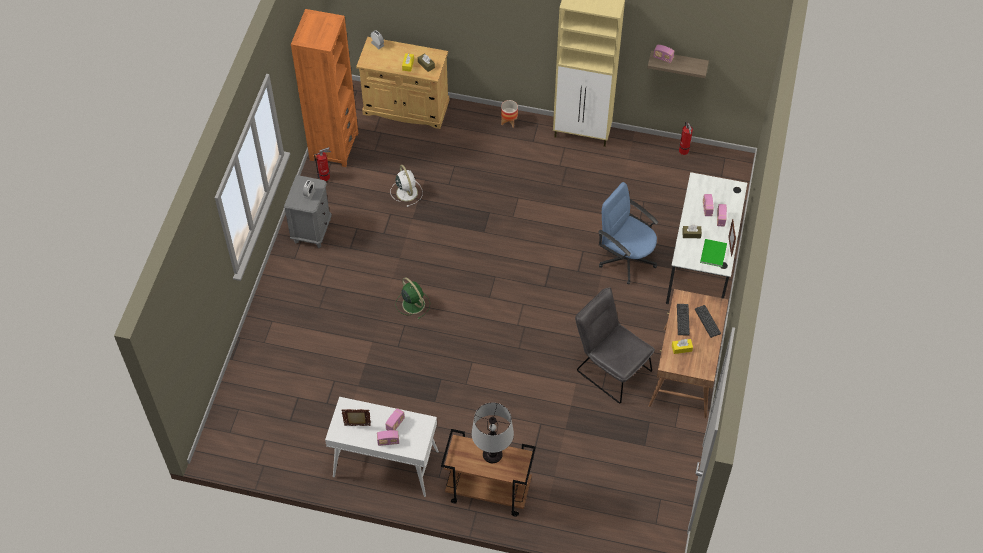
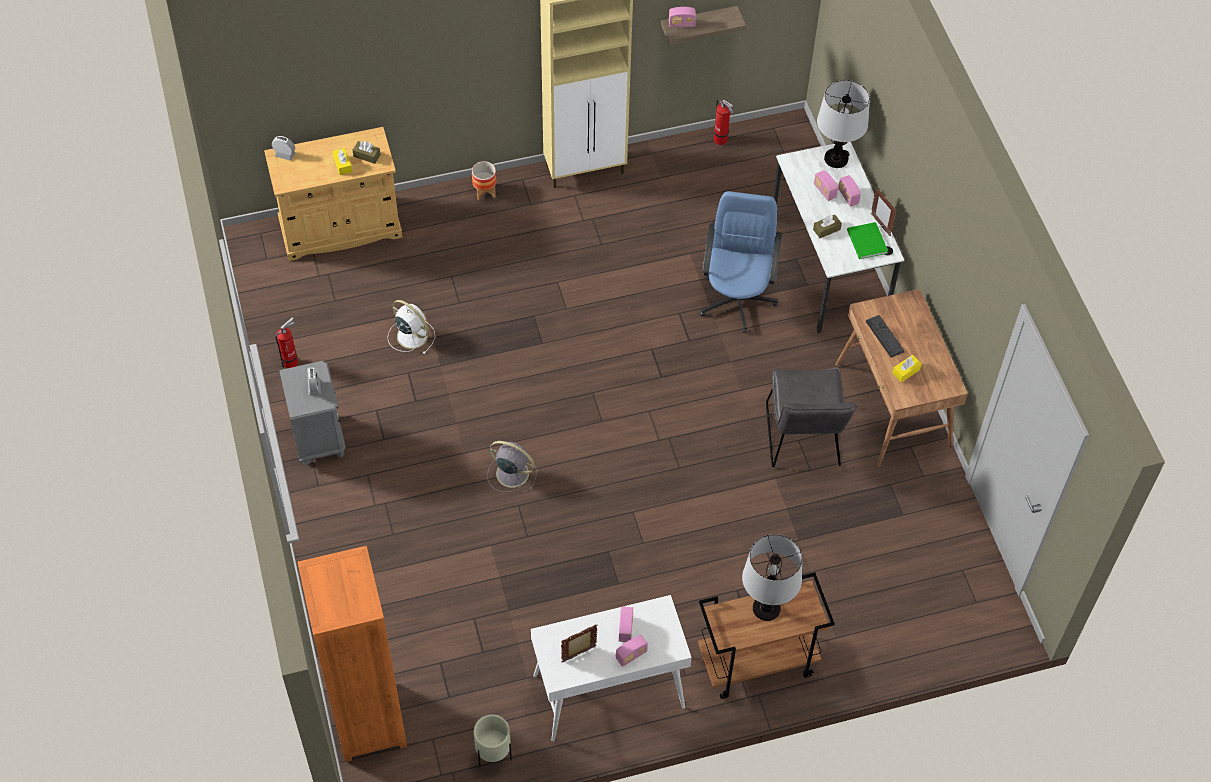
camera: 30 degrees left, 0 degrees up
(293, 467) = (493, 754): none -> beige planter
(334, 146) = (277, 318): orange bookcase -> orange bookcase (368, 721)
(413, 303) = (511, 473): green fan -> grey fan
(610, 368) = (803, 440): grey chair -> grey chair turned 105 degrees counterclockwise
(626, 258) = (737, 299): blue office chair -> blue office chair turned 90 degrees clockwise
(707, 321) = (914, 325): keyboard -> none
(729, 191) = (836, 159): none -> table lamp

